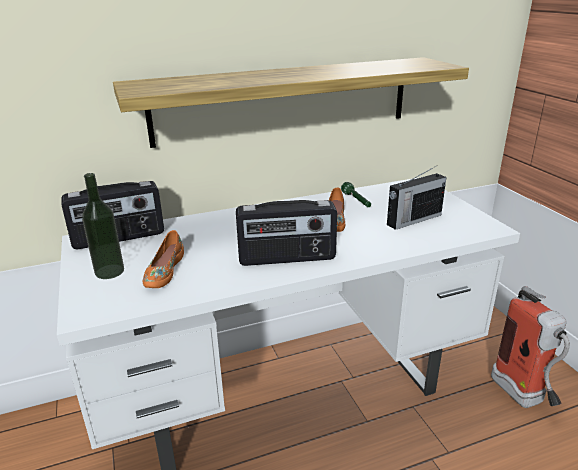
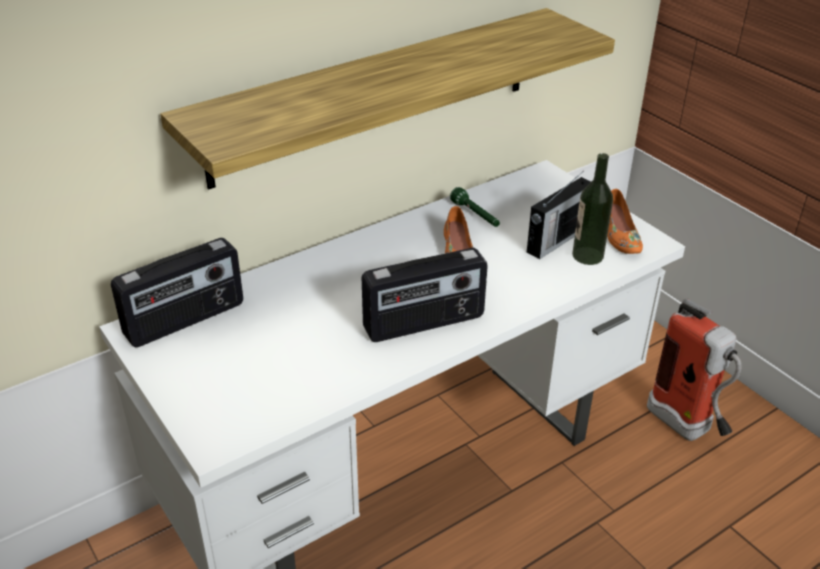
camera: 15 degrees left, 10 degrees up
(109, 271) = (207, 376): bottle -> bottle (587, 256)
(163, 271) = (278, 365): orange shoe -> orange shoe (619, 234)

